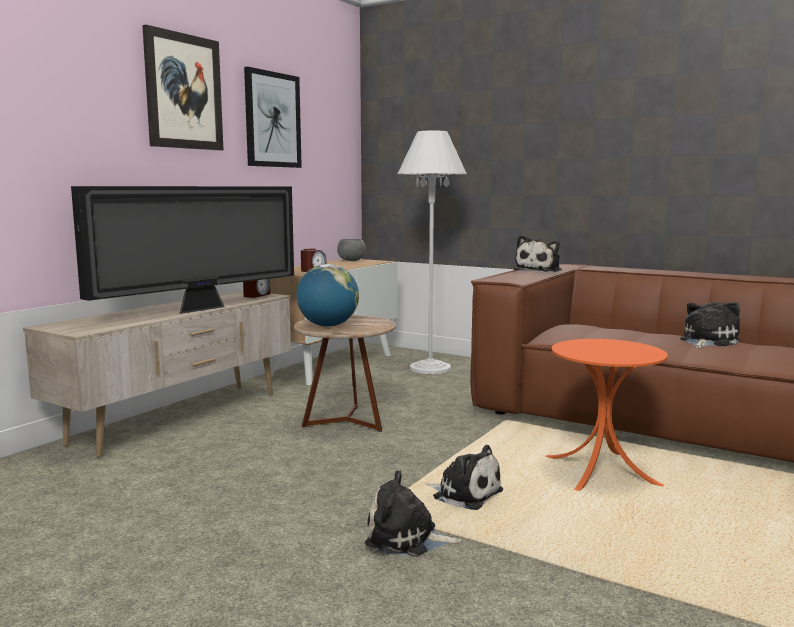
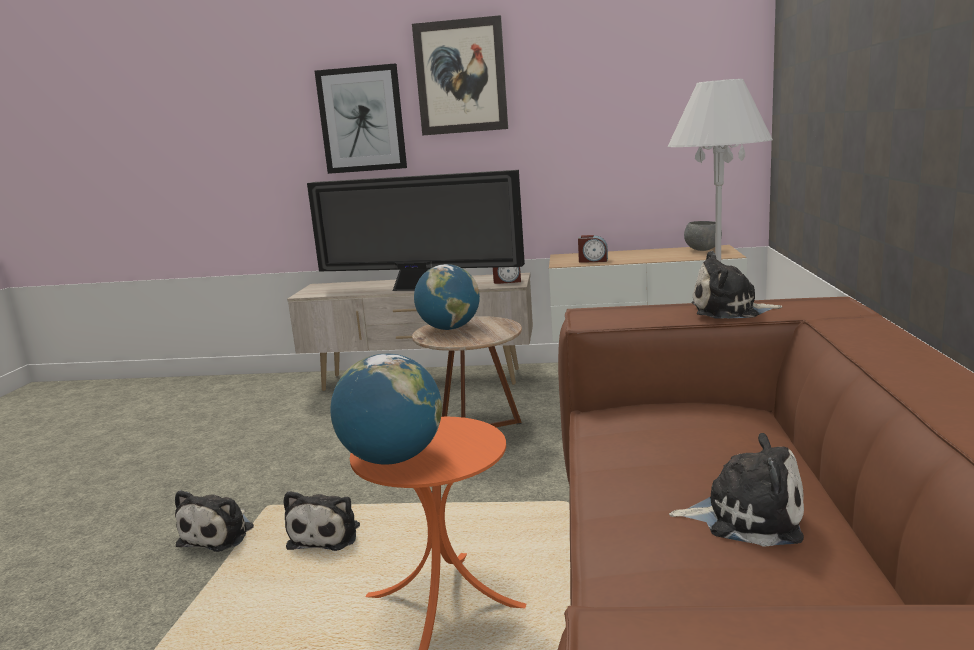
camera: 65 degrees right, 5 degrees up
(272, 120) = (588, 84): picture -> picture (362, 119)
(406, 538) = (220, 534): plush toy -> plush toy turned 150 degrees counterclockwise
(622, 356) = (392, 459): none -> globe

